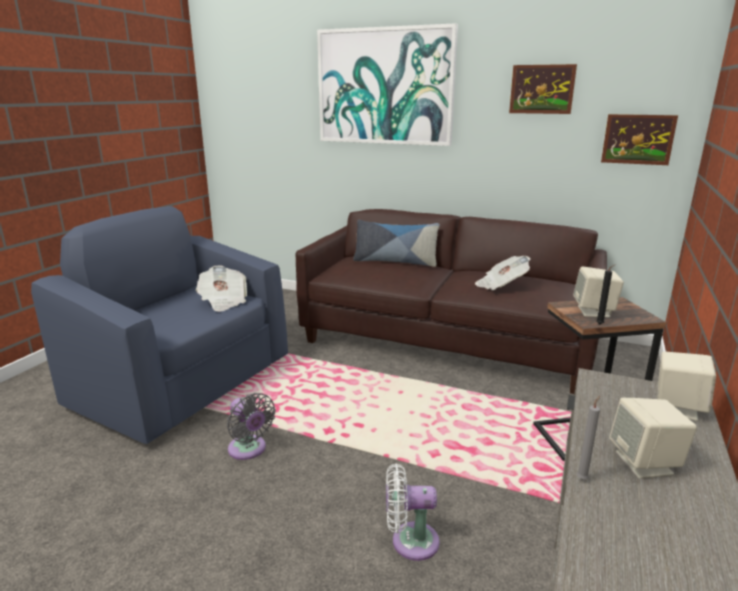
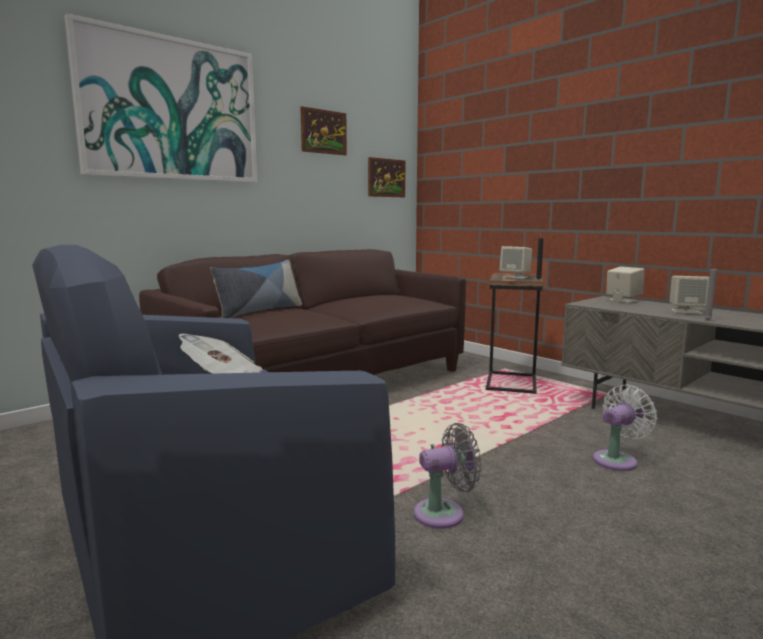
camera: 65 degrees left, 10 degrees down
(410, 541) = (617, 460): white fan -> white fan turned 150 degrees counterclockwise
(501, 285) = (382, 300): newspaper -> none

